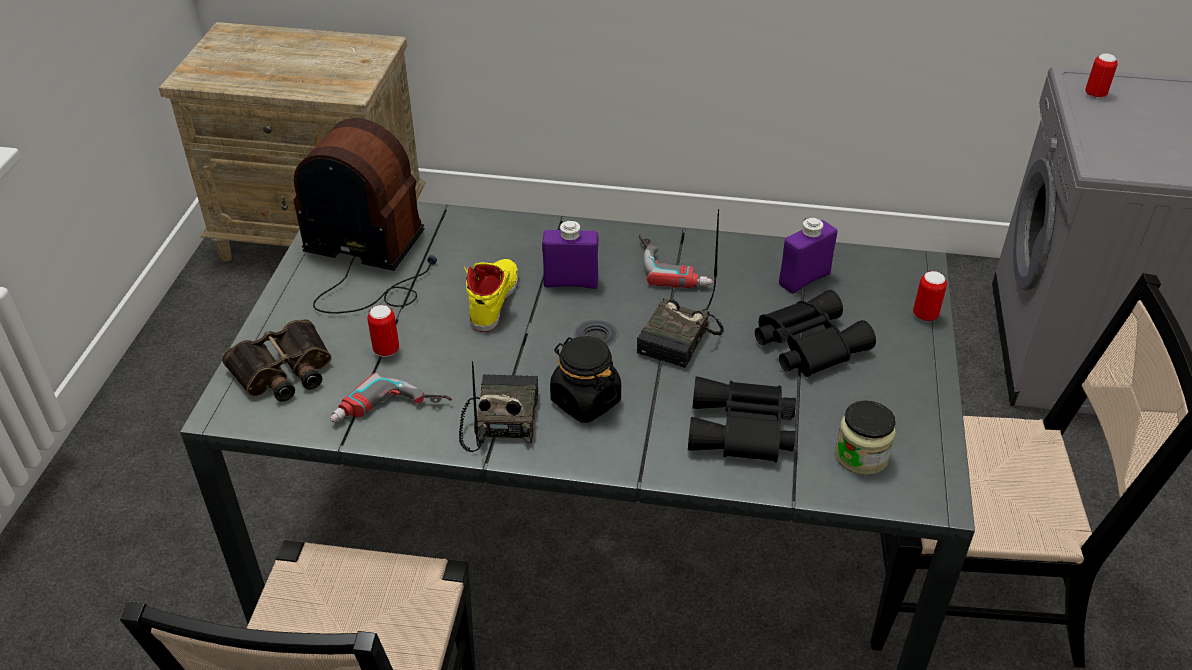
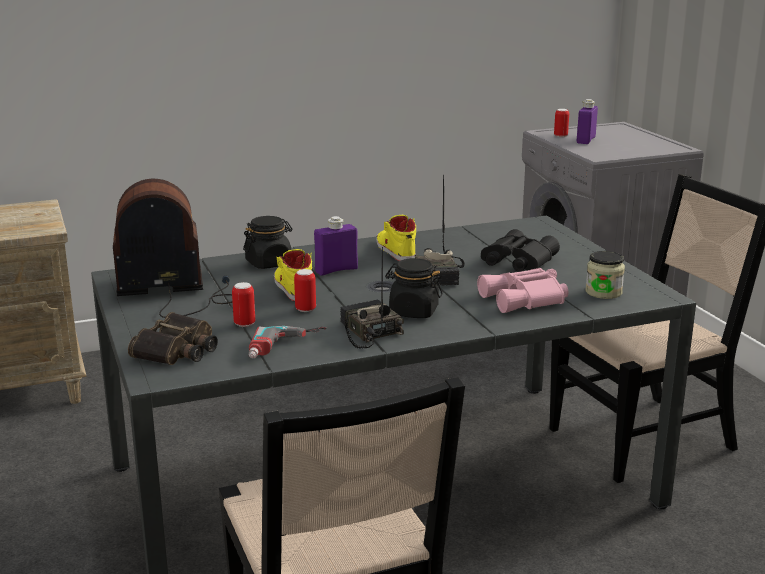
camera: 30 degrees left, 20 degrees down
(509, 241) = (269, 263): none -> black jar
(674, 265) = (395, 250): power drill -> yellow shoe
(742, 431) = (525, 299): black binoculars -> pink binoculars
(804, 279) = (481, 239): purple bottle -> purple bottle (586, 140)
(925, 315) = (567, 238): can -> can (305, 309)

